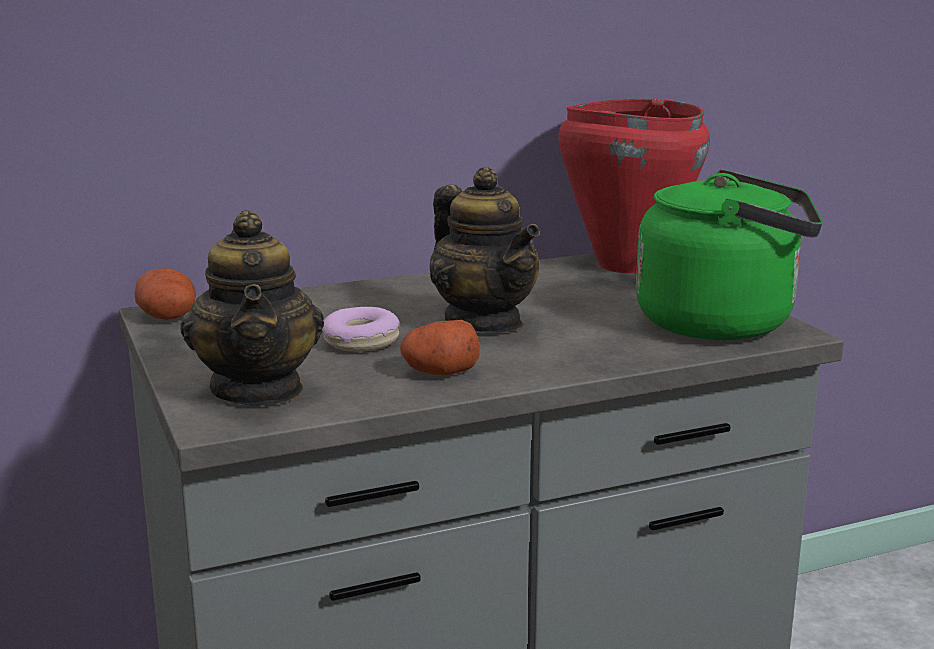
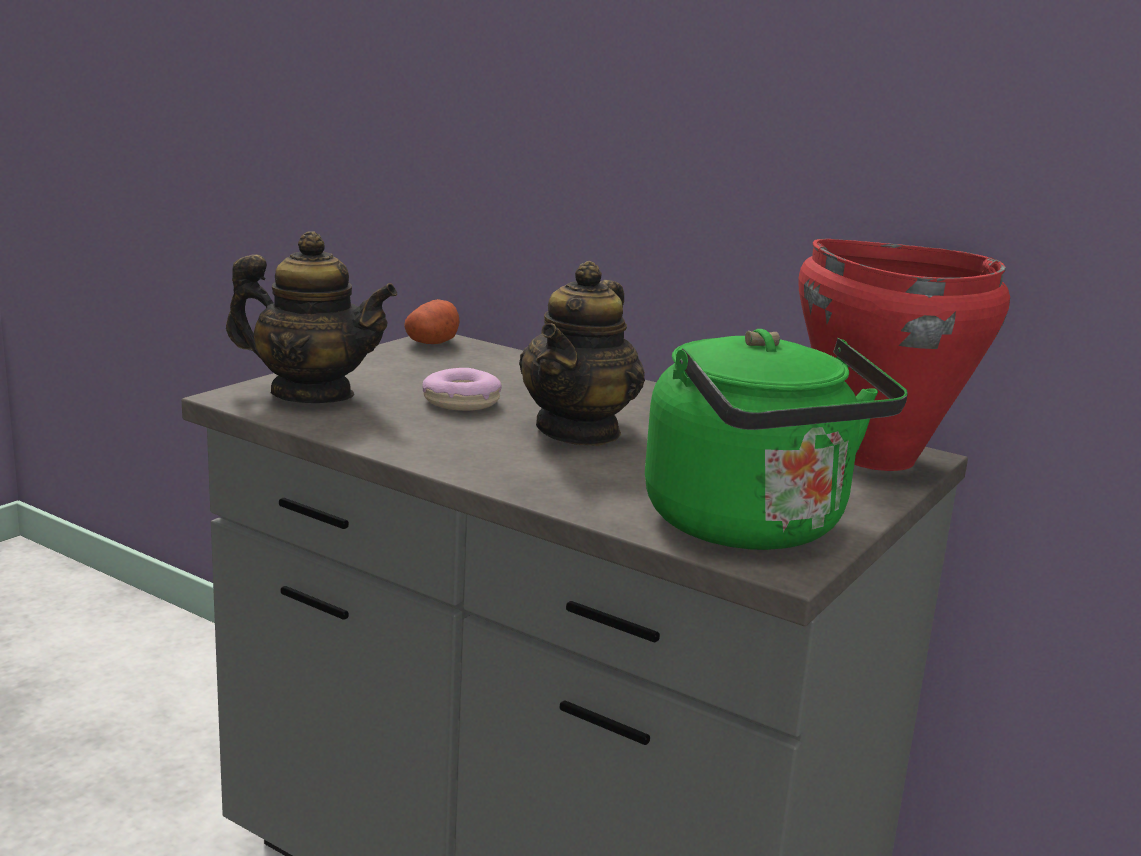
camera: 55 degrees right, 0 degrees up
(258, 390) = (312, 394): teapot -> teapot turned 120 degrees counterclockwise
(440, 372) = (425, 438): potato -> none

